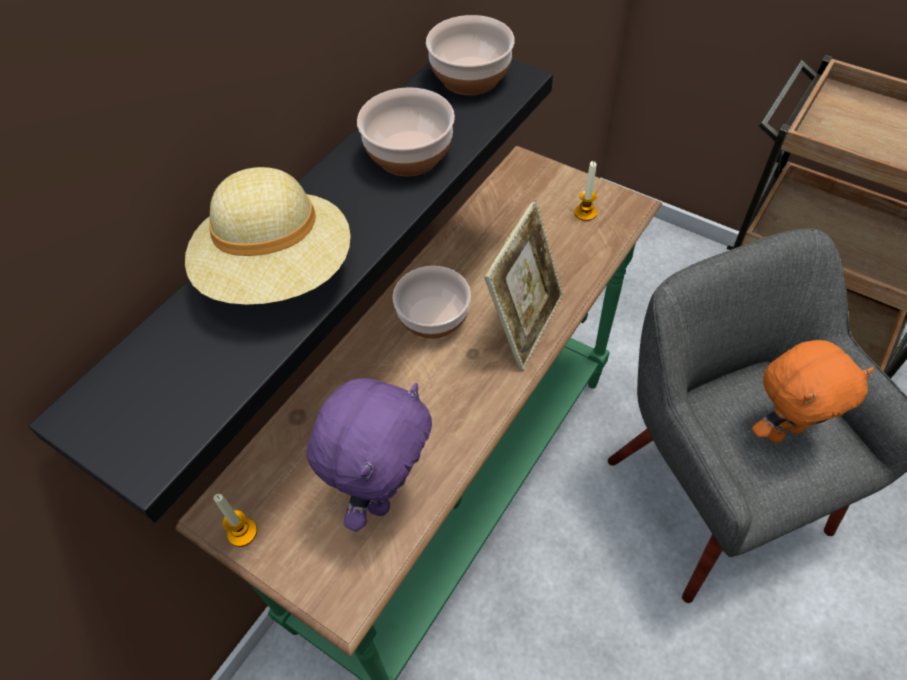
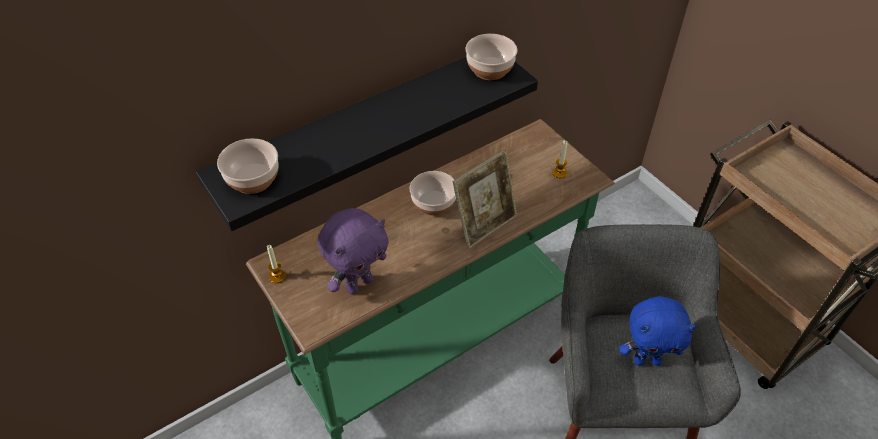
camera: 20 degrees right, 5 degrees down
(278, 273) = (335, 140): beige hat -> none
(409, 155) = (432, 102): bowl -> bowl (253, 180)
(782, 430) = (647, 360): orange plush toy -> blue plush toy

